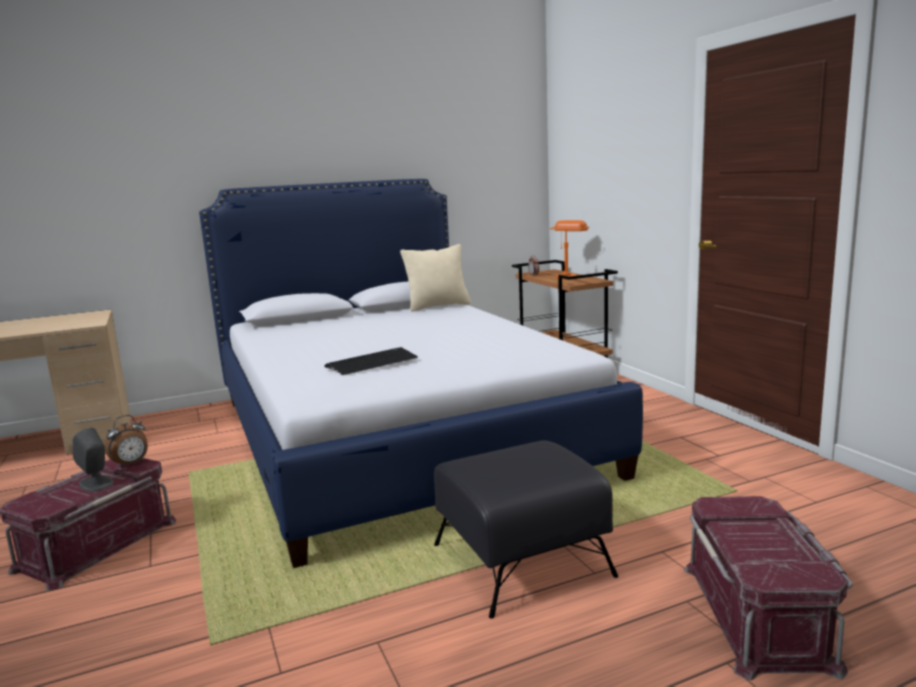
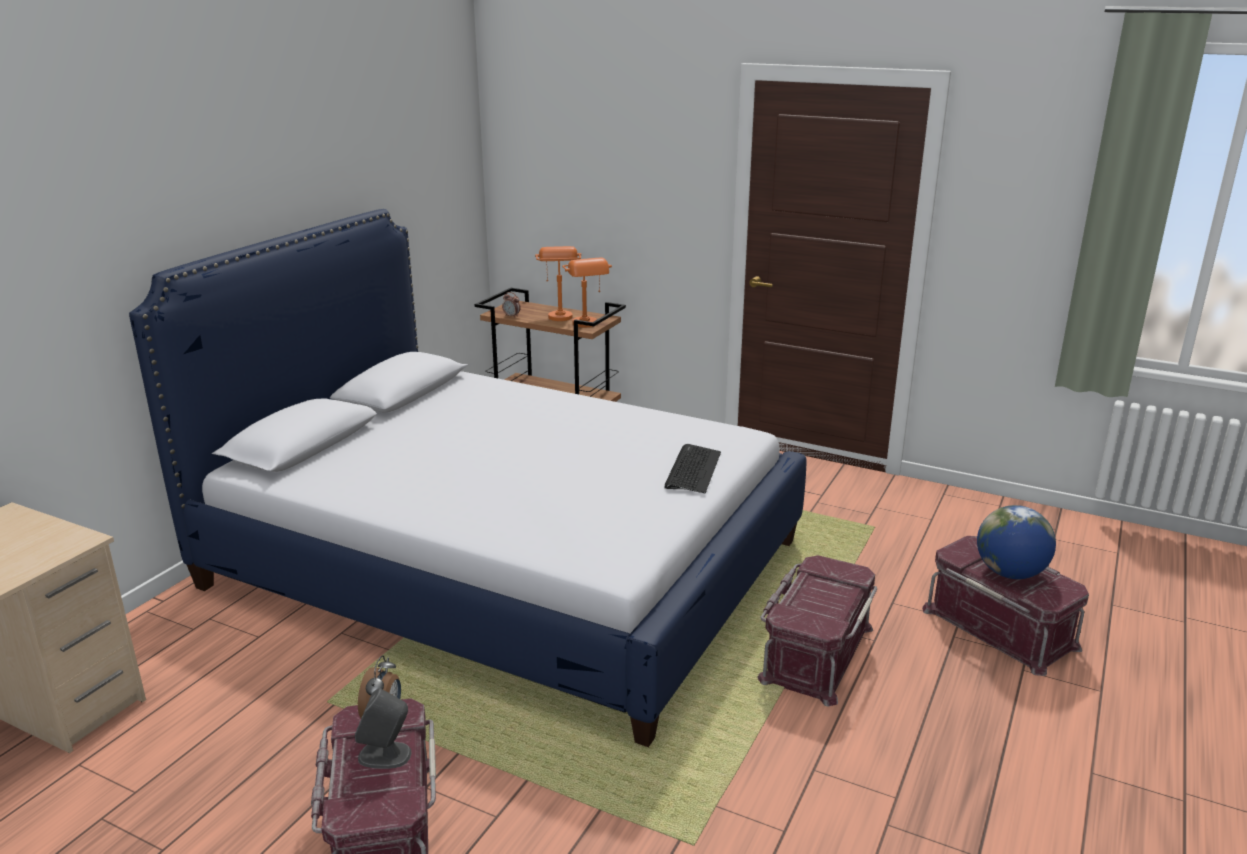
camera: 40 degrees left, 10 degrees up
(372, 362) = (580, 498): keyboard -> keyboard (692, 470)
(438, 306) = (456, 385): beige pillow -> none
(522, 560) = (815, 652): black ottoman -> red storage box
(575, 283) = (588, 326): none -> orange table lamp
(760, 540) = (1010, 573): none -> globe

